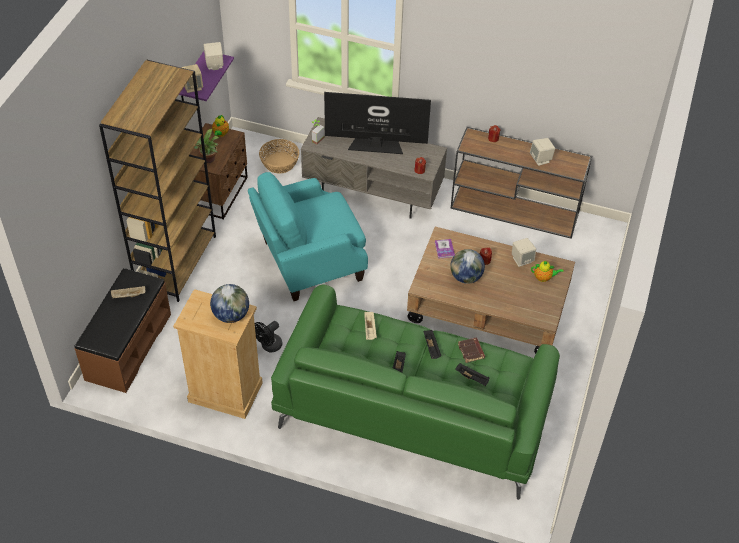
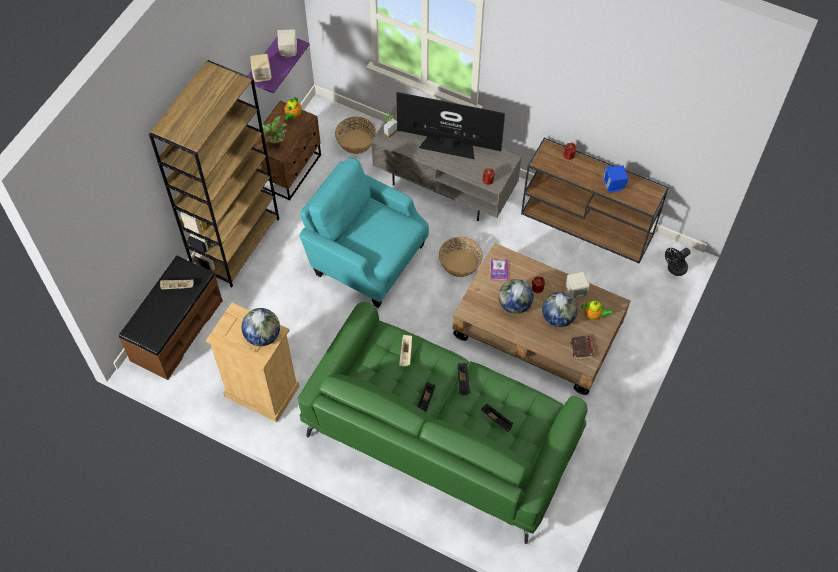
camera: 10 degrees right, 10 degrees up
(269, 346) = (312, 347): black fan -> black fan (674, 270)
(309, 261) = (367, 258): turquoise armchair -> turquoise armchair turned 45 degrees clockwise
(400, 256) = (460, 263): none -> basket
(471, 351) = (502, 391): brown book -> brown book (582, 349)
(510, 284) = (558, 318): none -> globe
(541, 159) = (613, 185): beige speaker -> blue speaker

